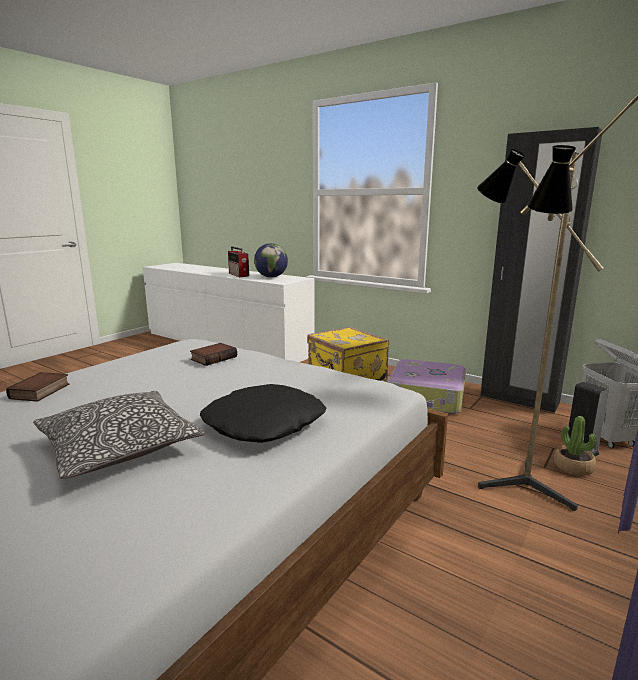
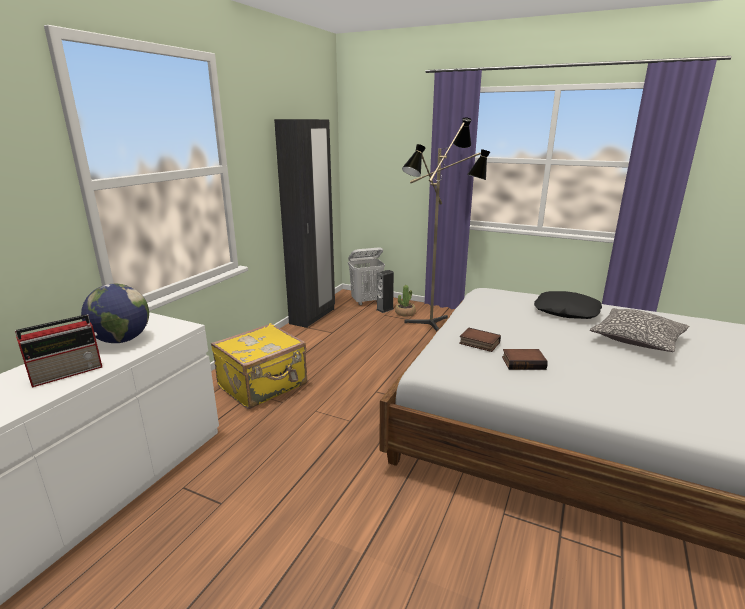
camera: 100 degrees left, 5 degrees up
(40, 392) = (624, 398): book -> book (523, 362)
(426, 397) = (313, 347): suitcase -> none

